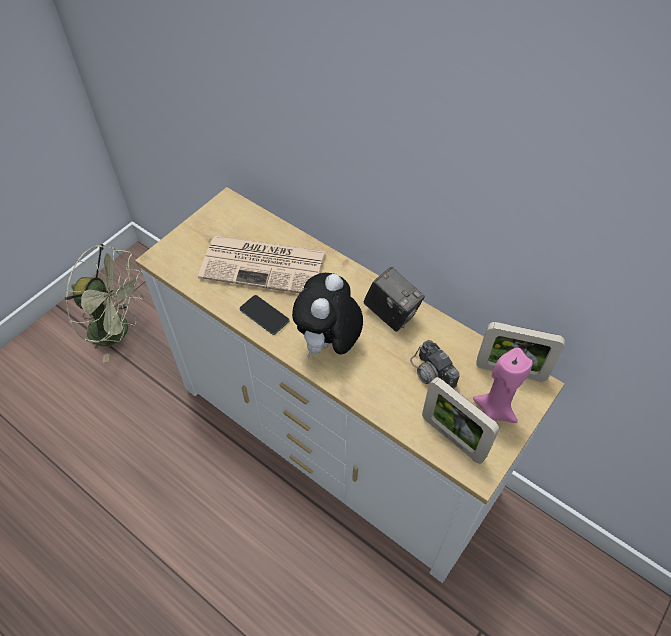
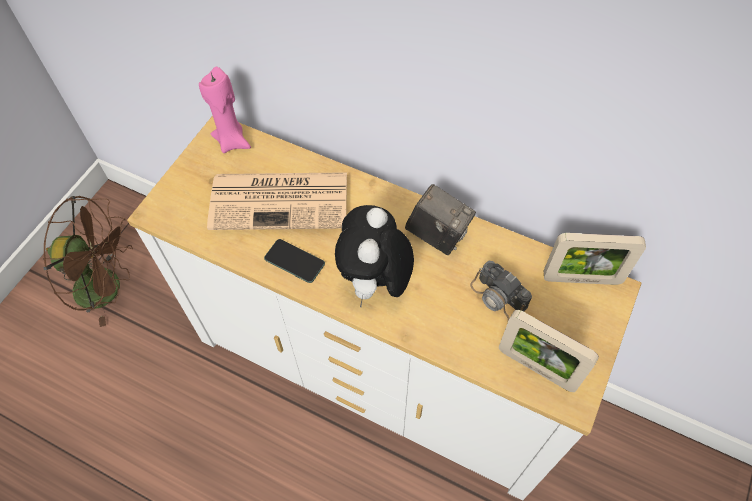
camera: 10 degrees left, 5 degrees up
(118, 330) = (109, 287): green fan -> brown fan
(495, 409) = (574, 326): pink candle -> pink candle (232, 141)

